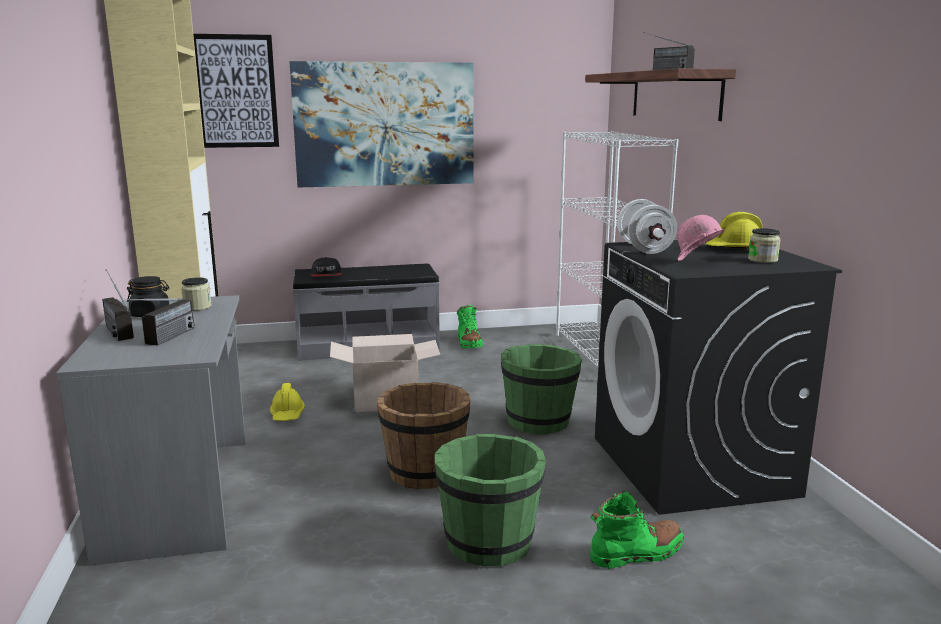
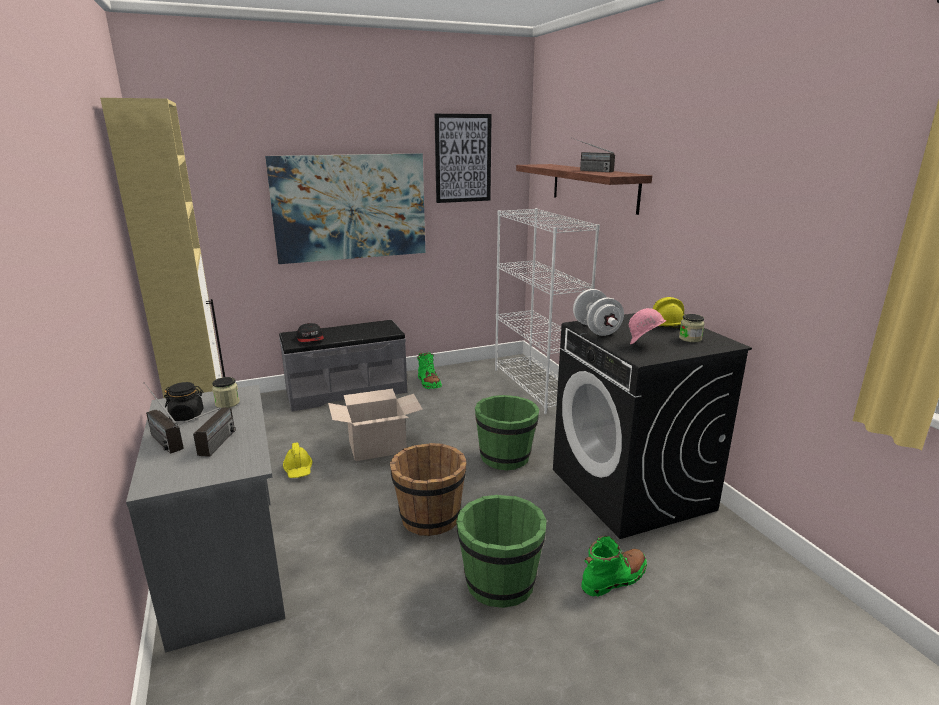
camera: 10 degrees left, 5 degrees up
(236, 91) = (218, 184): picture -> picture (463, 158)

